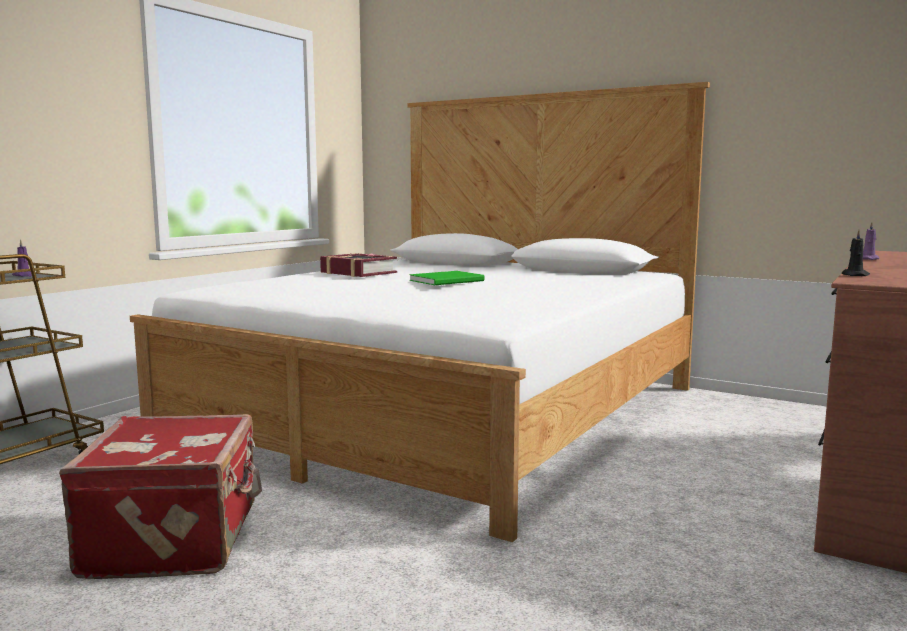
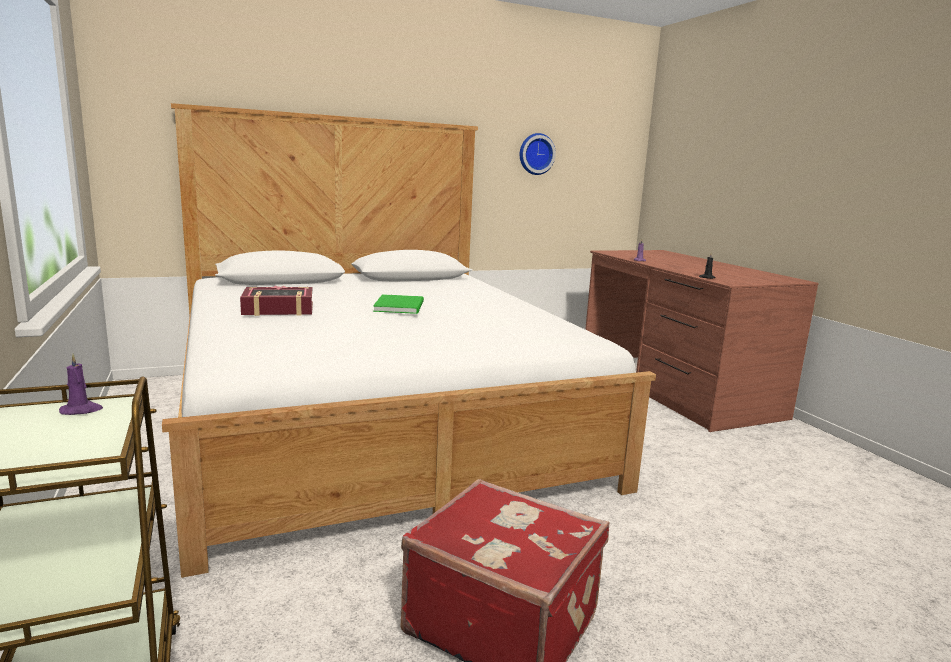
camera: 55 degrees left, 5 degrees up
(814, 109) = (535, 154): none -> wall clock

